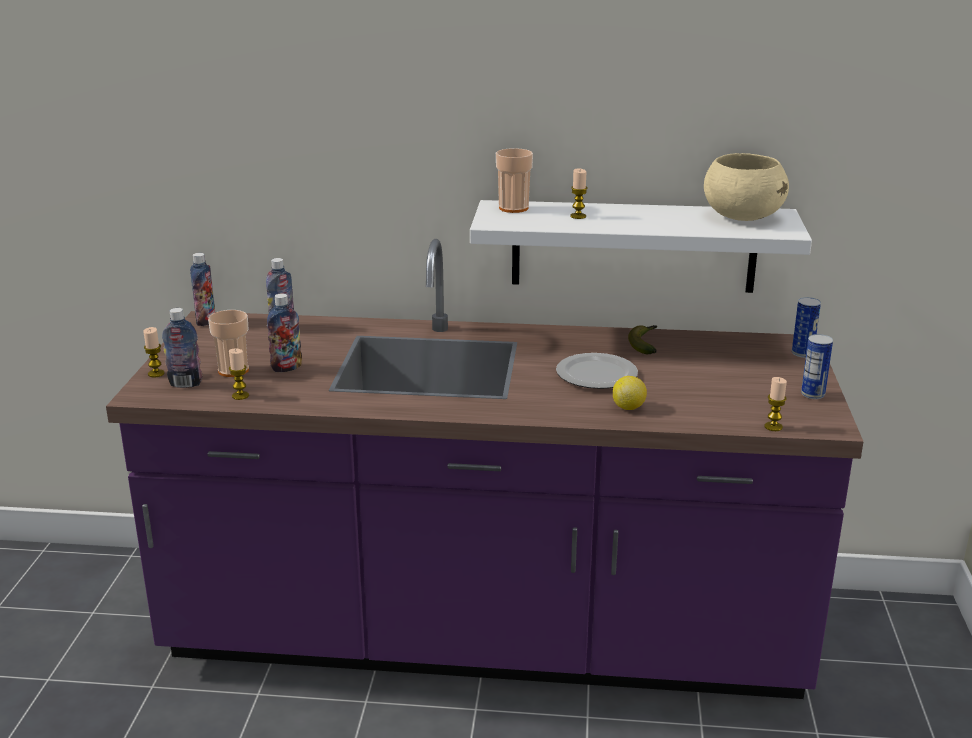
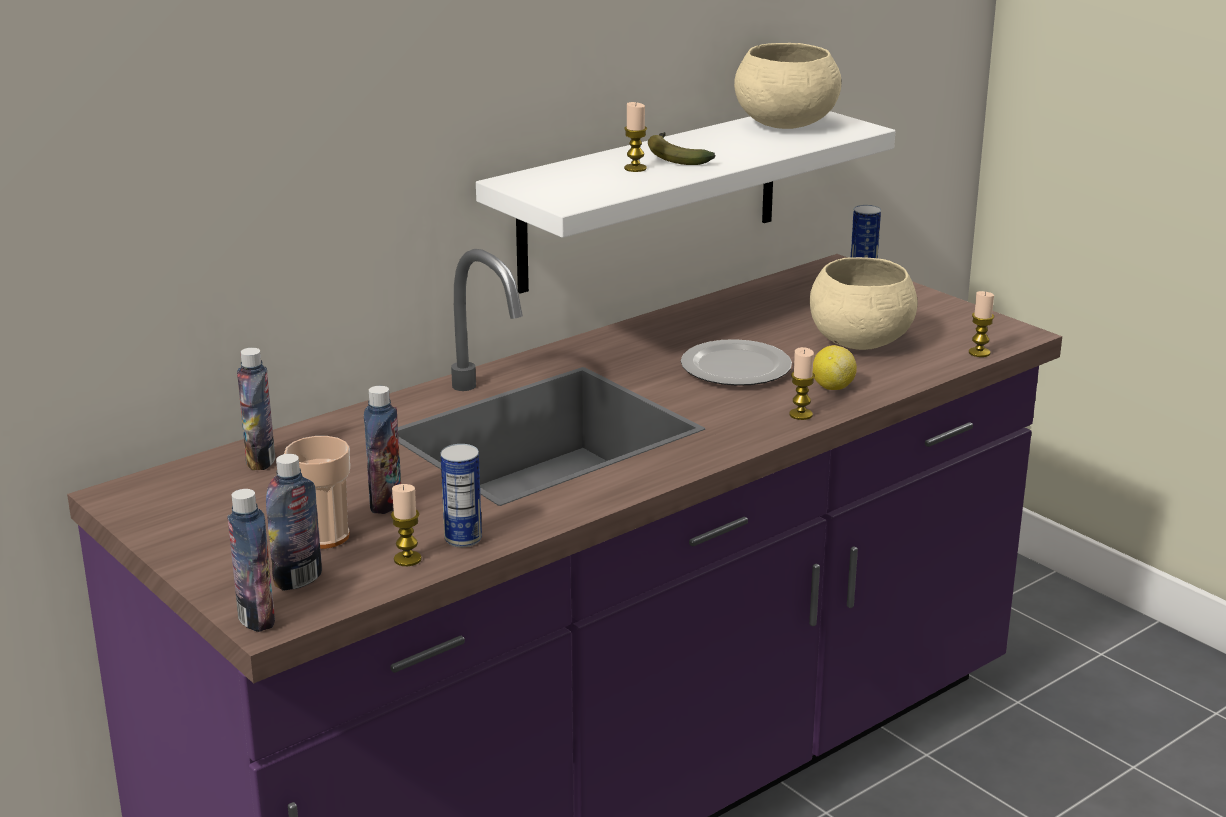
camera: 45 degrees left, 0 degrees up
(156, 374) = (224, 587): candle -> candle (800, 415)
(206, 321) = (128, 496): bottle -> bottle (256, 618)
(513, 208) = (544, 179): cup -> none
(645, 344) = (712, 319): banana -> banana (675, 157)
(705, 390) = (858, 342): none -> beige bowl
(812, 394) = (947, 310): can -> can (463, 539)

